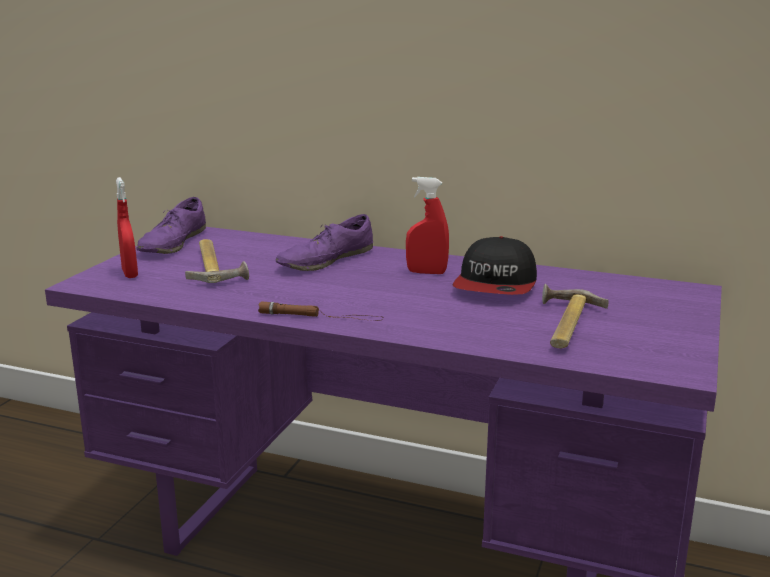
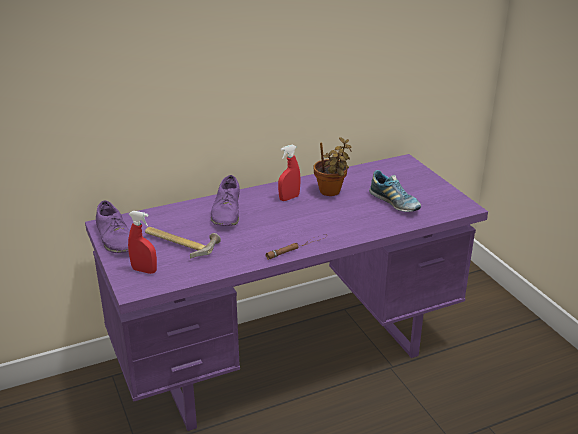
camera: 45 degrees left, 10 degrees up
(496, 285) = (331, 192): cap -> potted plant
(563, 325) = (394, 203): hammer -> shoe

